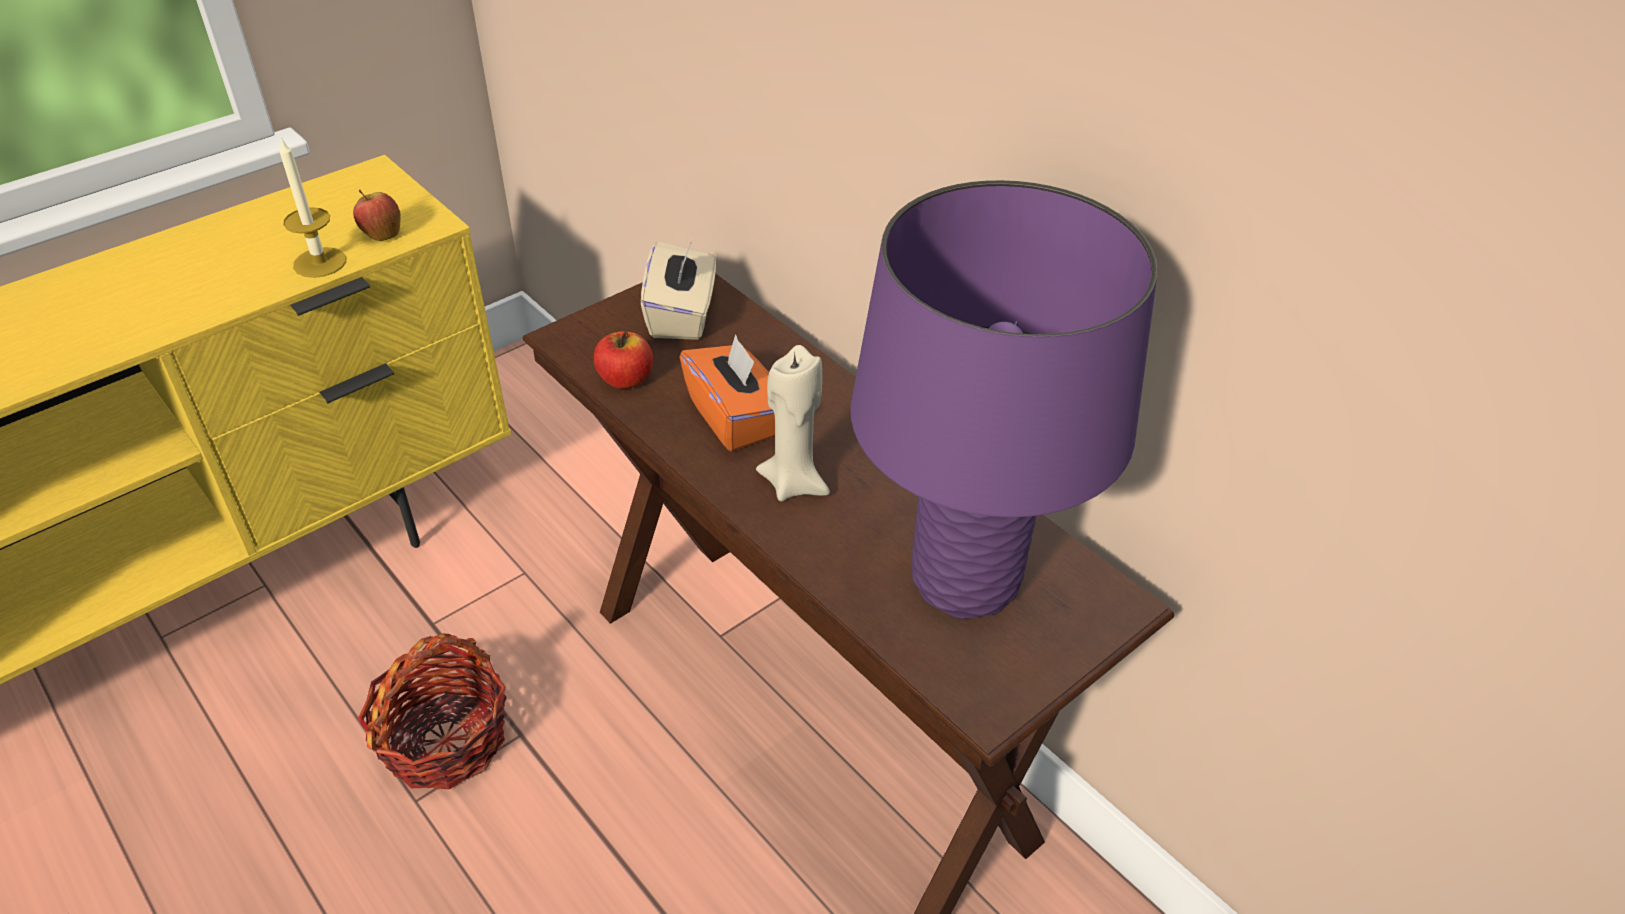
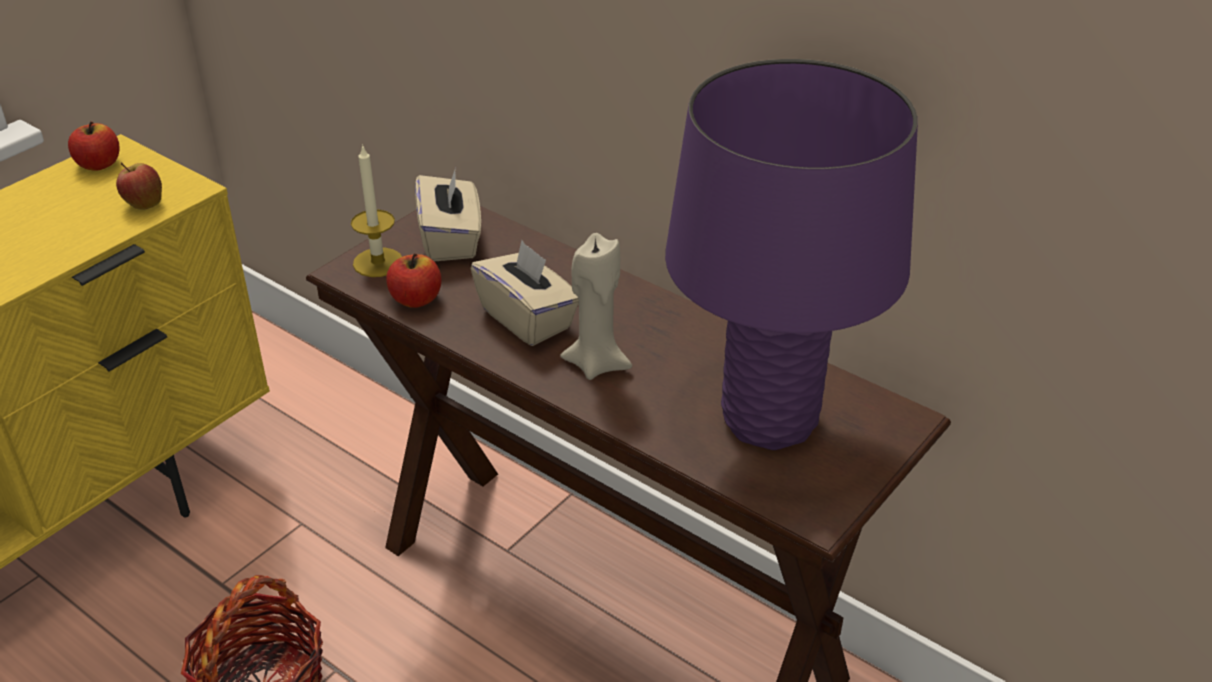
camera: 10 degrees left, 5 degrees down
(320, 262) = (91, 235): candle -> candle (378, 262)
(352, 185) = (99, 164): none -> apple
(735, 418) = (527, 318): orange tissue box -> beige tissue box

